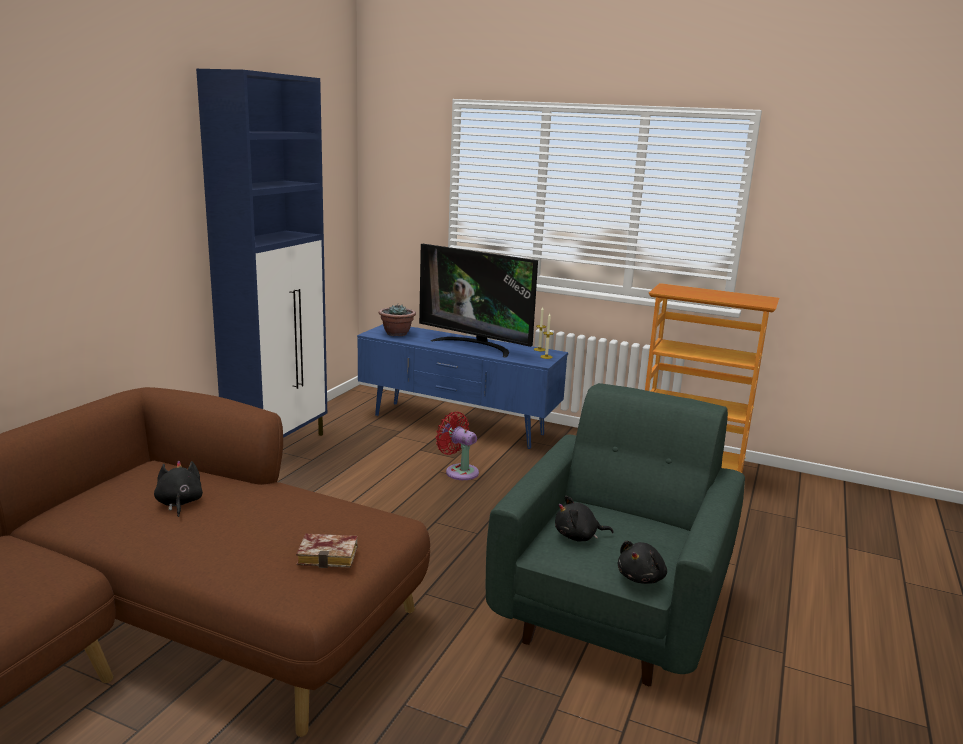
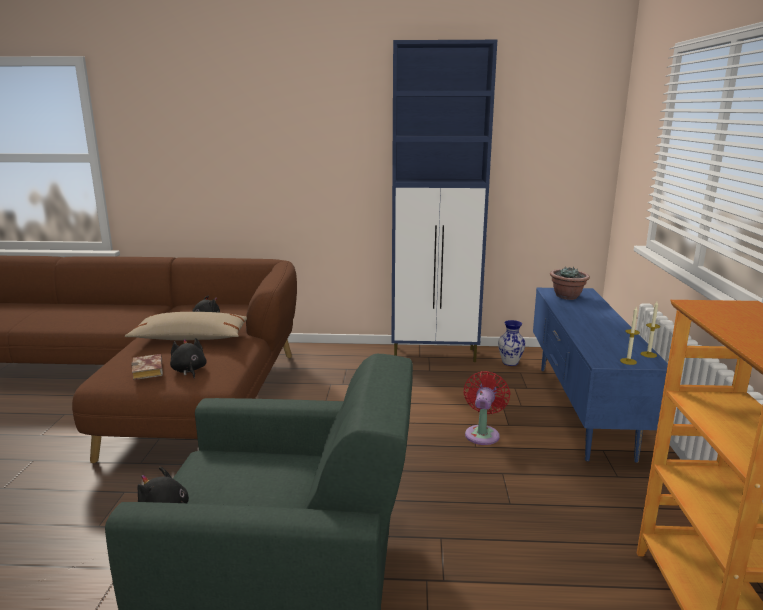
camera: 70 degrees right, 0 degrees up
(239, 518) = (191, 338): none -> beige pillow
(343, 422) = (509, 362): none -> vase
(476, 345) = (597, 327): television -> none
(578, 536) = (235, 467): black plush toy -> black plush toy (189, 370)

